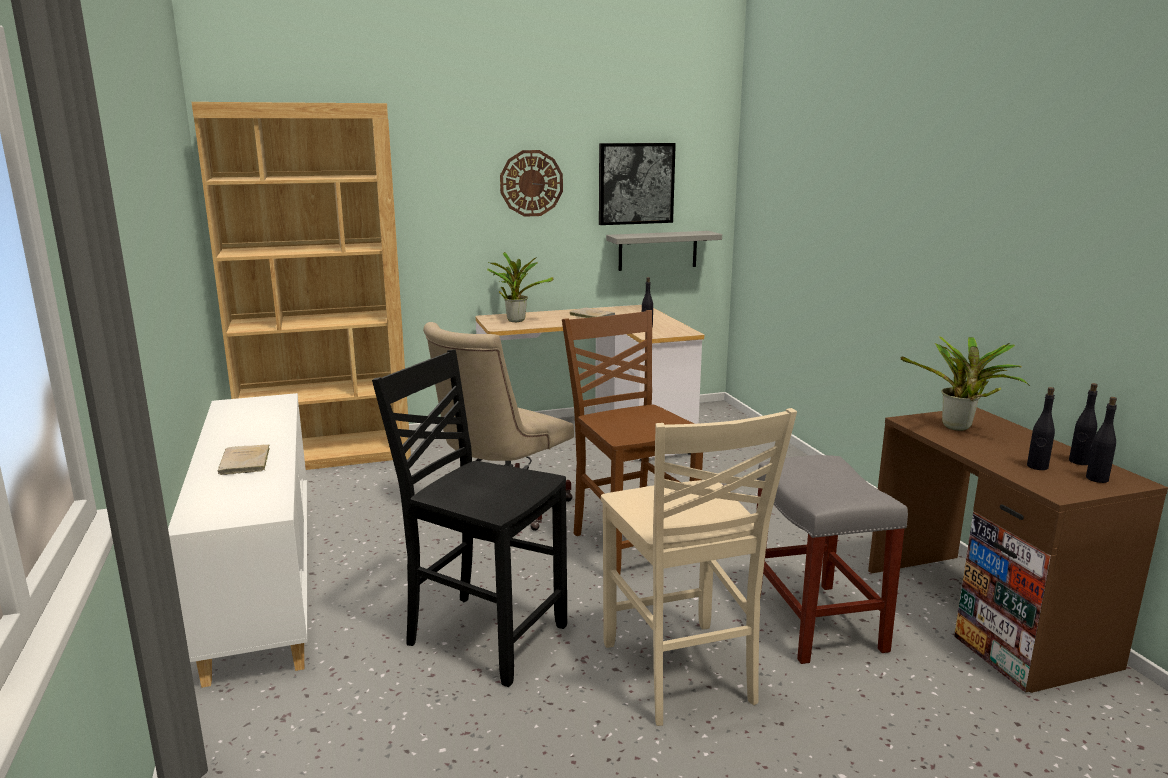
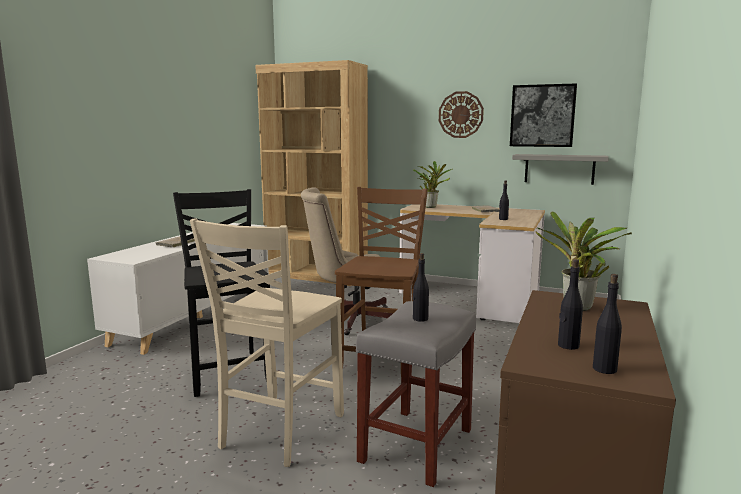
camera: 40 degrees right, 5 degrees down
(1079, 462) = (628, 355): black bottle -> black bottle (420, 319)

